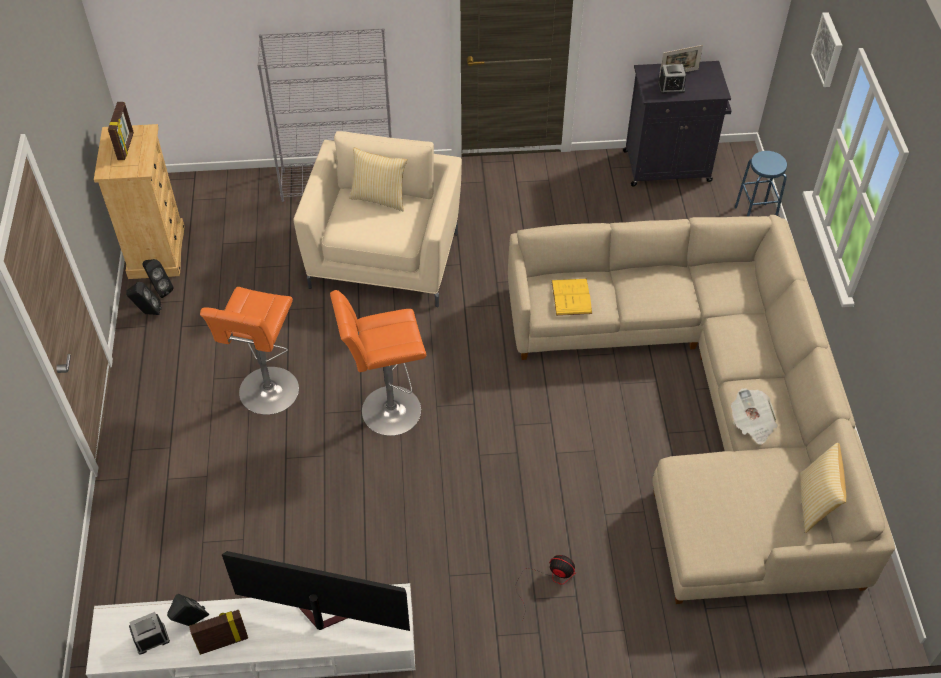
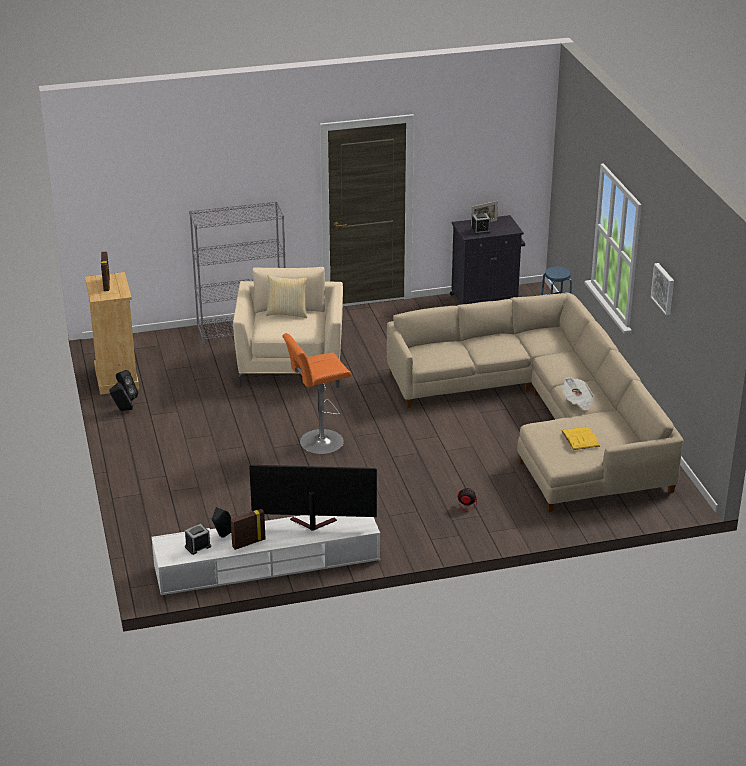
camera: 10 degrees left, 20 degrees down
(267, 394) = (228, 442): orange stool -> none
(571, 297) = (438, 354): yellow book -> yellow book (580, 438)
(815, 503) = (628, 433): pillow -> none
(829, 49) = (583, 178): picture -> picture (664, 288)

